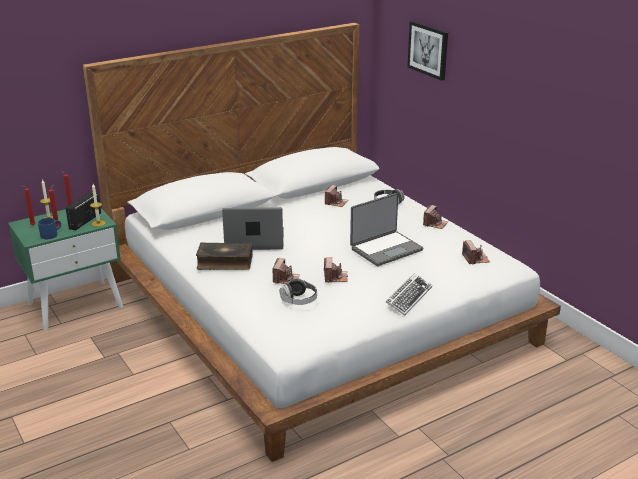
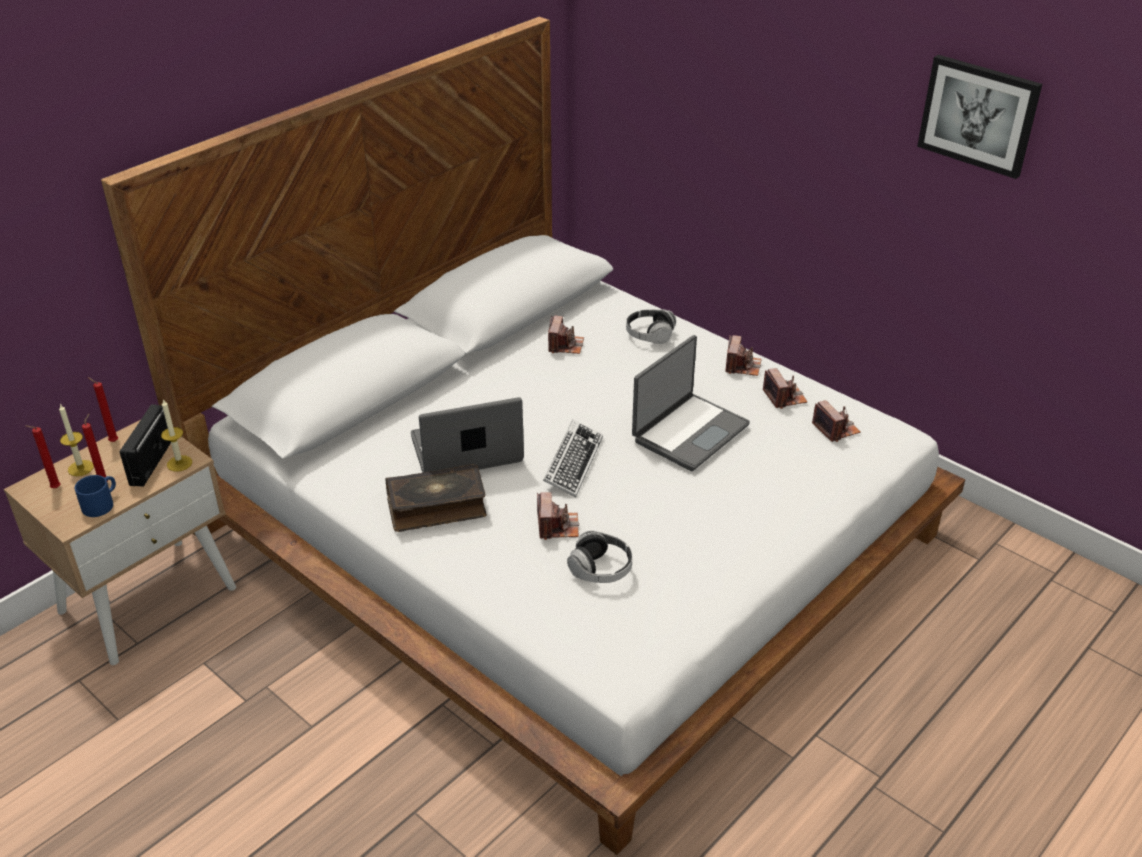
camera: 15 degrees left, 10 degrees up
(75, 305) = (148, 598): green nightstand -> beige nightstand
(335, 277) = (634, 506): camera -> camera (784, 397)
(408, 297) = (769, 528): keyboard -> keyboard (573, 463)
(428, 50) = (681, 61): picture -> picture (979, 115)

